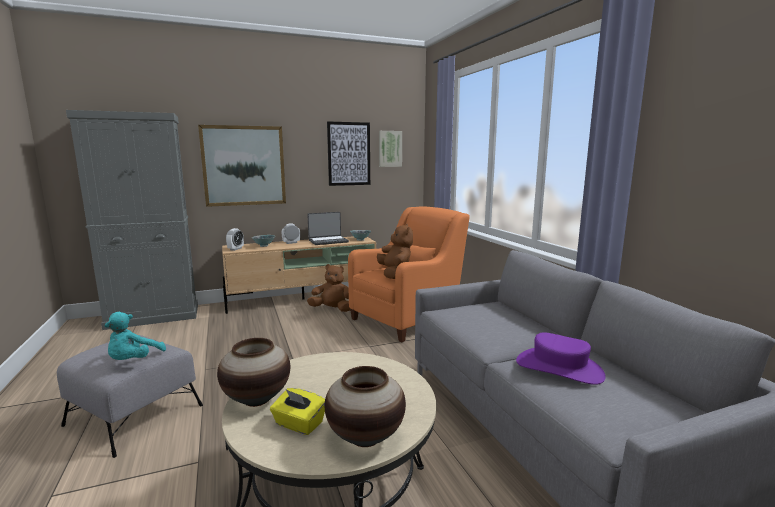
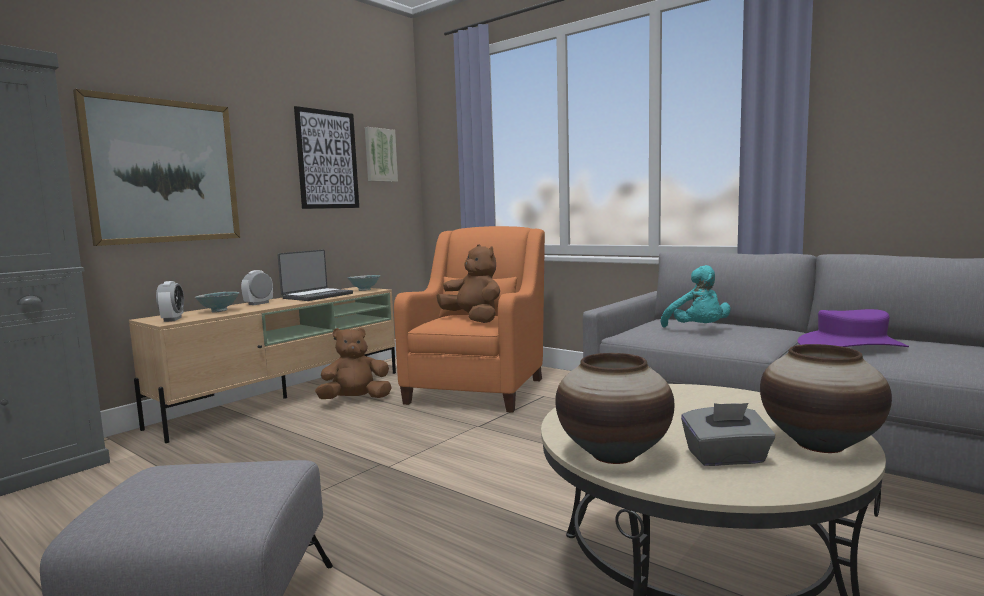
camera: 30 degrees left, 5 degrees down
(133, 361) = (250, 490): turquoise plush toy -> turquoise plush toy (697, 330)
(299, 424) = (726, 458): yellow tissue box -> grey tissue box

